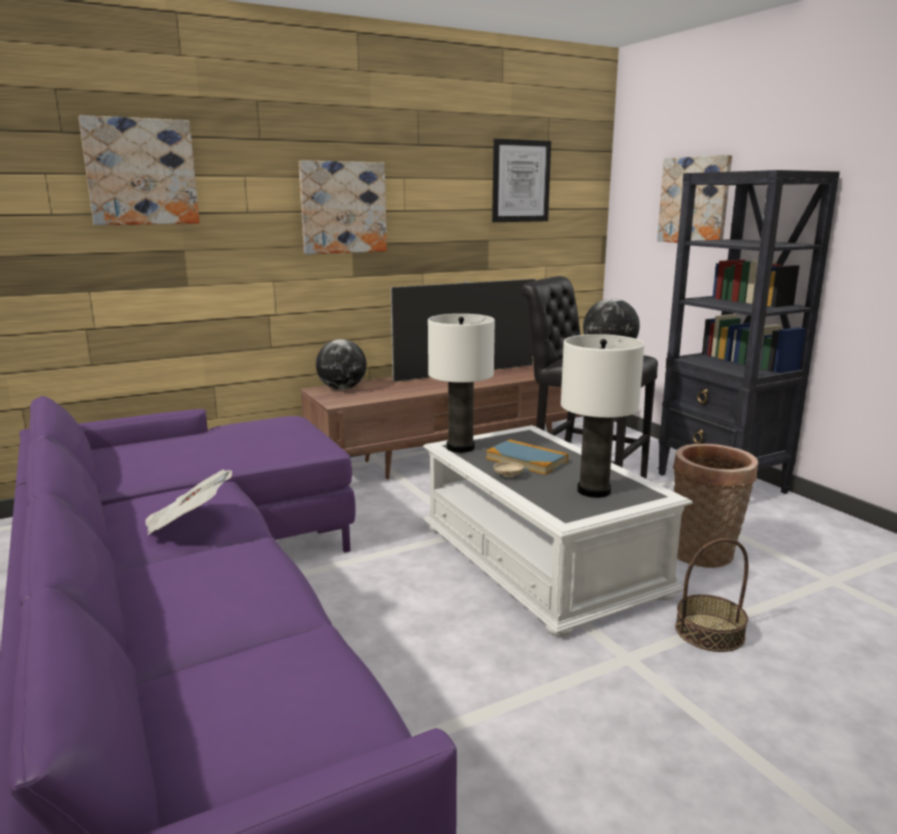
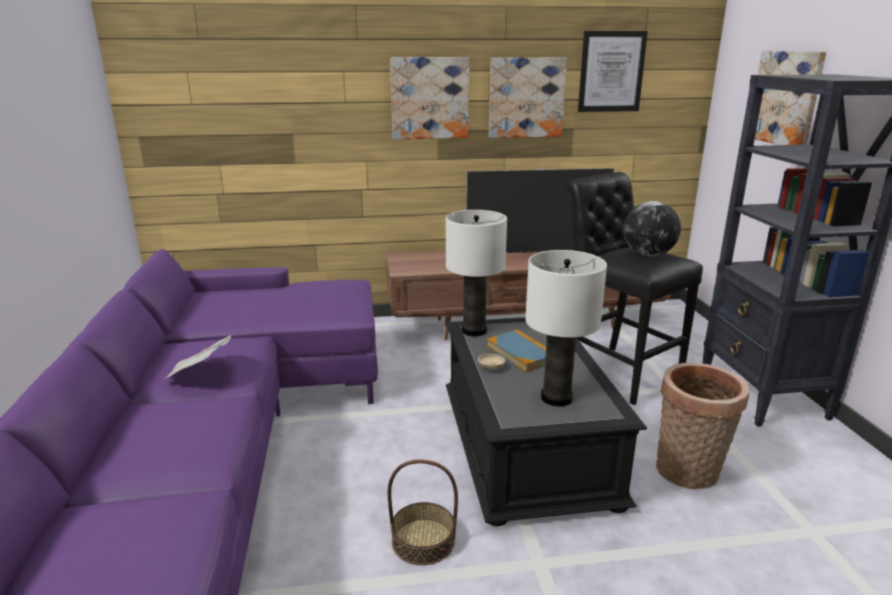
camera: 20 degrees right, 5 degrees up
(141, 172) = (258, 69): picture -> picture (526, 97)
(342, 389) = (418, 257): globe -> none
(539, 558) = (525, 443): white coffee table -> black coffee table
(709, 632) = (637, 557): basket -> basket (423, 541)

